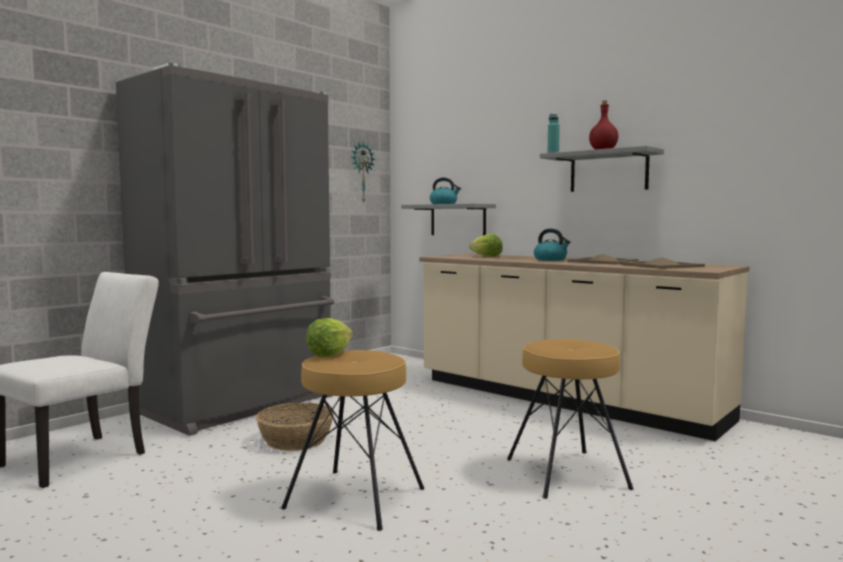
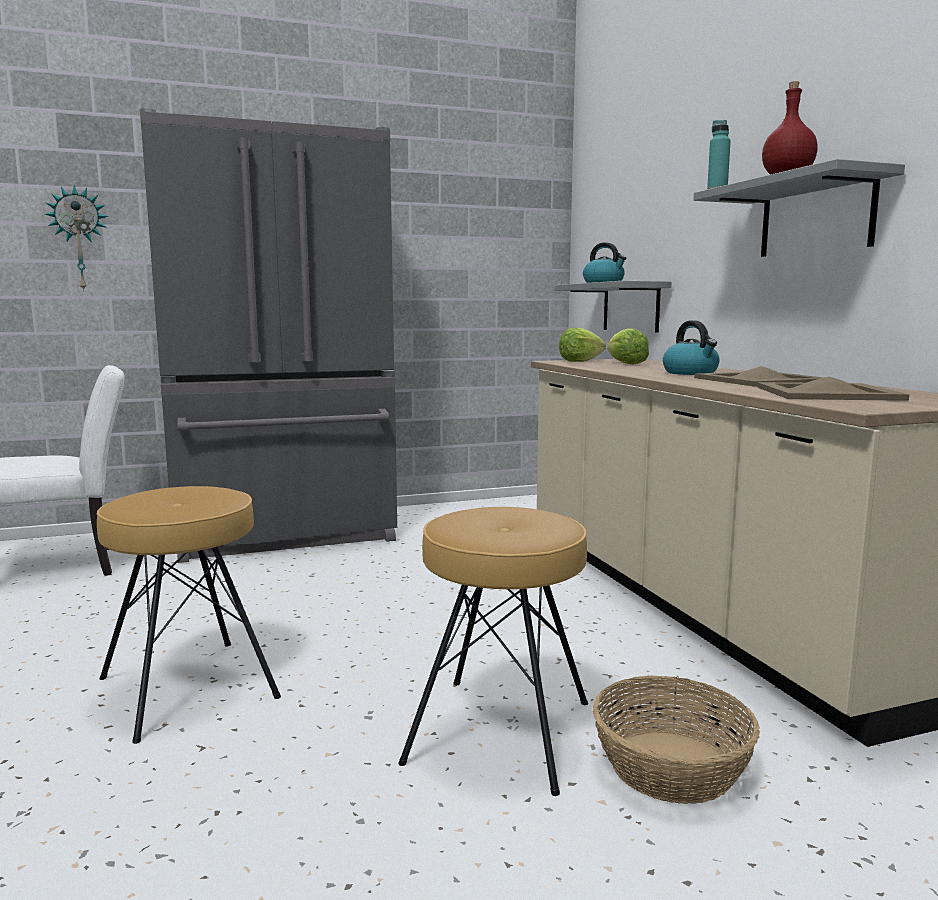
camera: 30 degrees right, 5 degrees up
(296, 440) = (262, 591): basket -> basket (671, 766)
(329, 354) = (168, 489): lettuce -> lettuce (580, 361)
(361, 172) = (517, 240): wall clock -> wall clock (79, 239)

